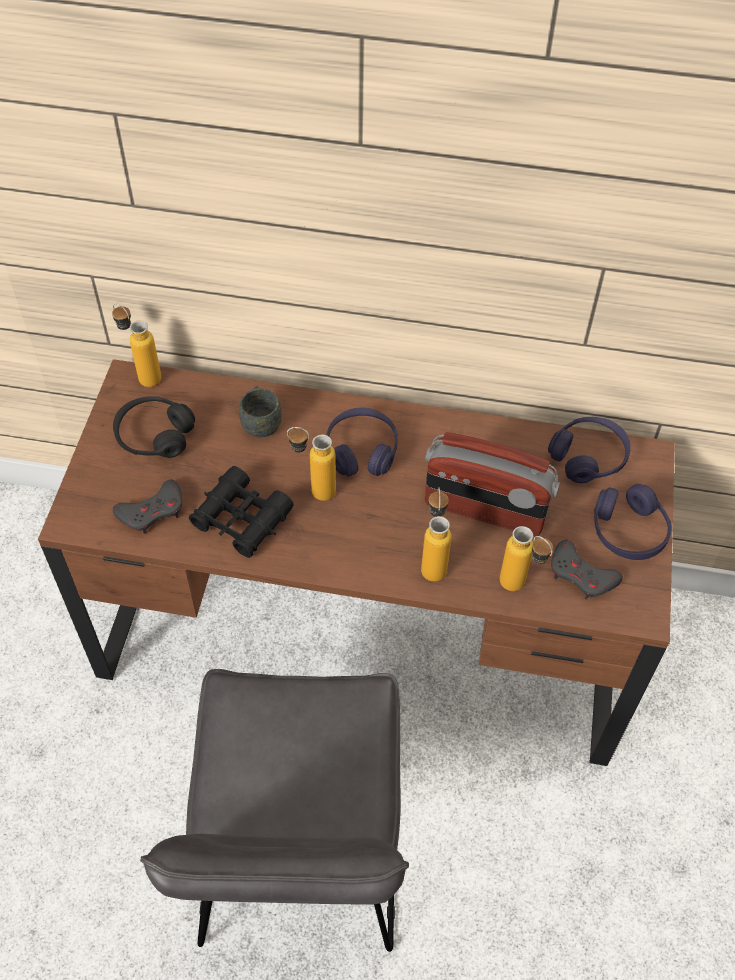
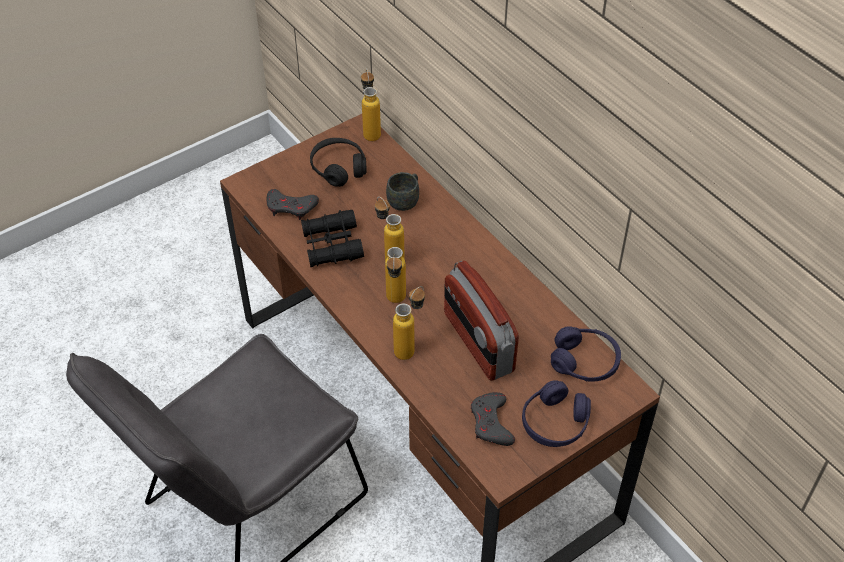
camera: 45 degrees right, 5 degrees down
(361, 450) = (444, 257): purple headphones -> none
(520, 588) = (443, 400): bottle -> bottle (395, 303)

